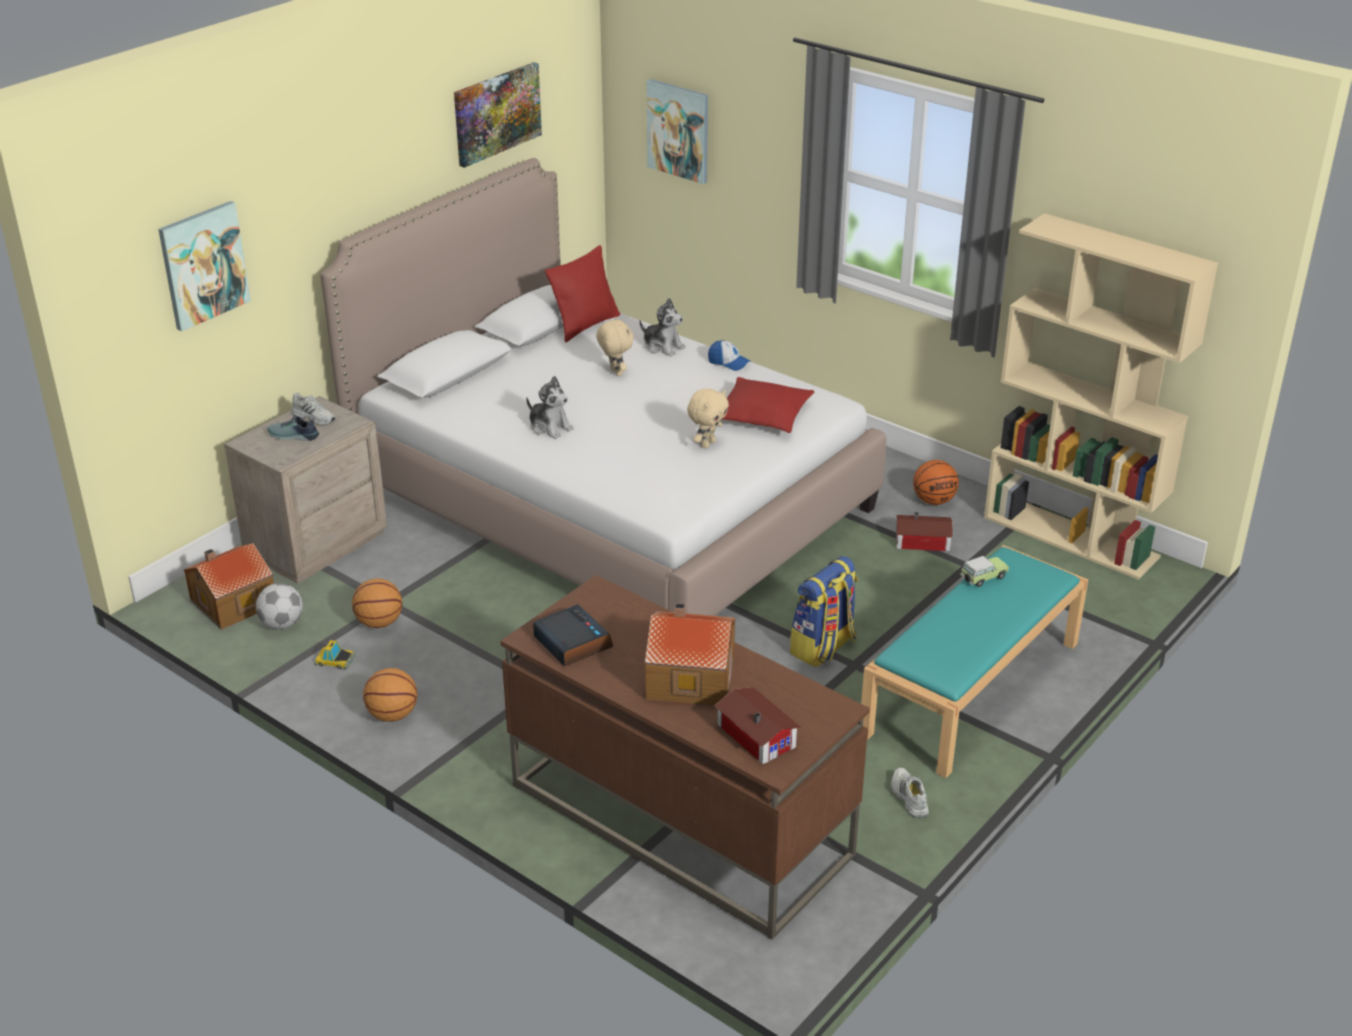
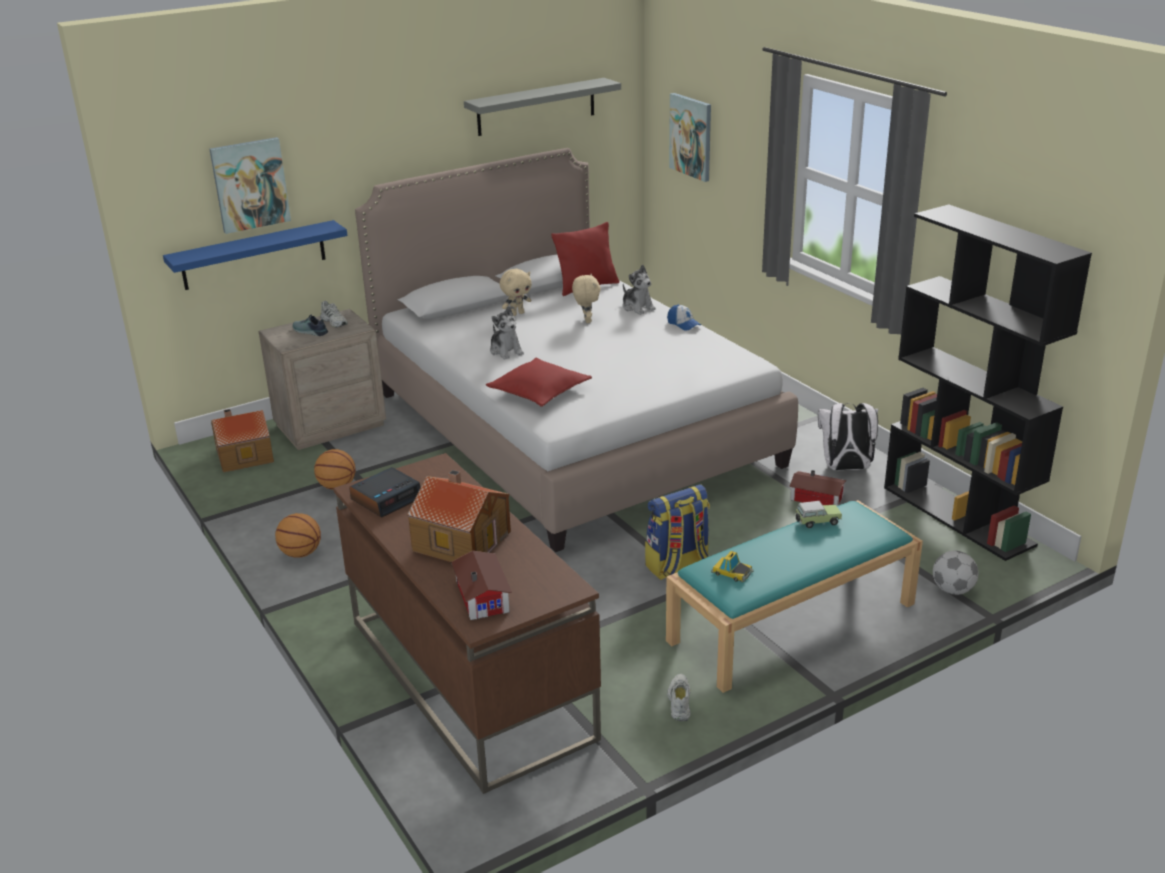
camera: 20 degrees right, 5 degrees down
(209, 351) = (254, 255): none -> blue shelf
(282, 624) = (267, 475): football -> football (952, 590)
(335, 660) = (287, 507): toy car -> toy car (732, 572)
(496, 113) = (536, 107): picture -> grey shelf
(572, 642) = (387, 498): alarm clock -> alarm clock turned 60 degrees clockwise
(707, 444) = (623, 379): beige plush toy -> beige plush toy (517, 314)
(763, 415) = (685, 364): red pillow -> red pillow (539, 392)
(934, 501) = (845, 468): basketball -> white backpack
(1071, 537) = (959, 516): beige bookcase -> black bookcase

